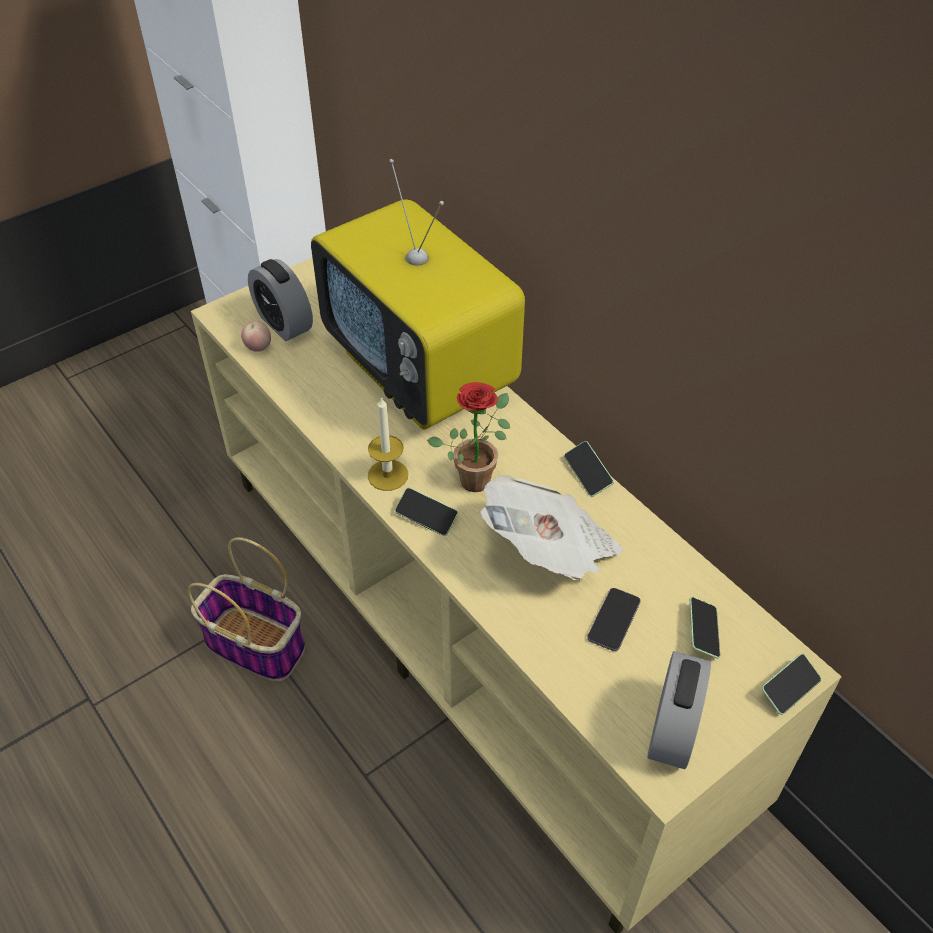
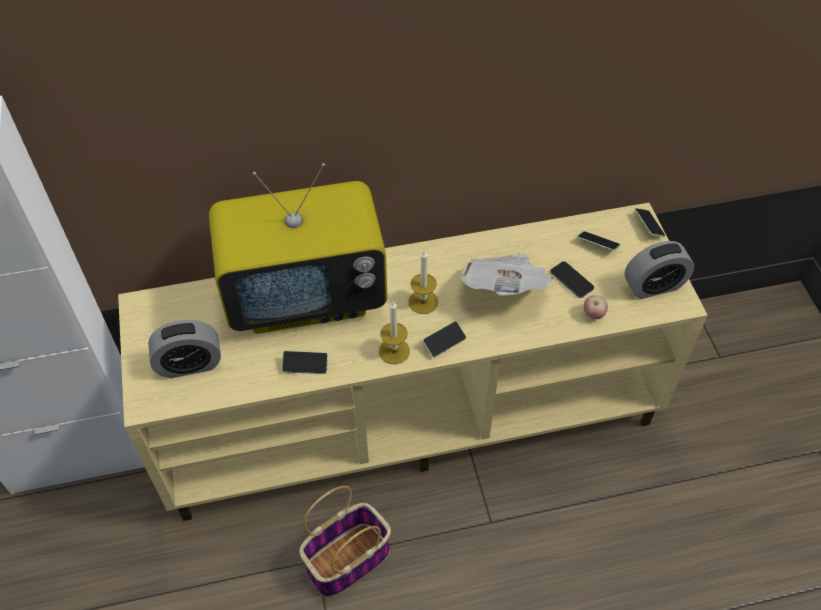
camera: 65 degrees left, 5 degrees up
(258, 347) = (206, 390): apple -> apple (593, 314)
(477, 476) = (423, 302): potted plant -> candle
(587, 474) = (454, 245): phone -> phone (305, 366)
(672, 729) = (653, 286): alarm clock -> alarm clock turned 120 degrees clockwise

